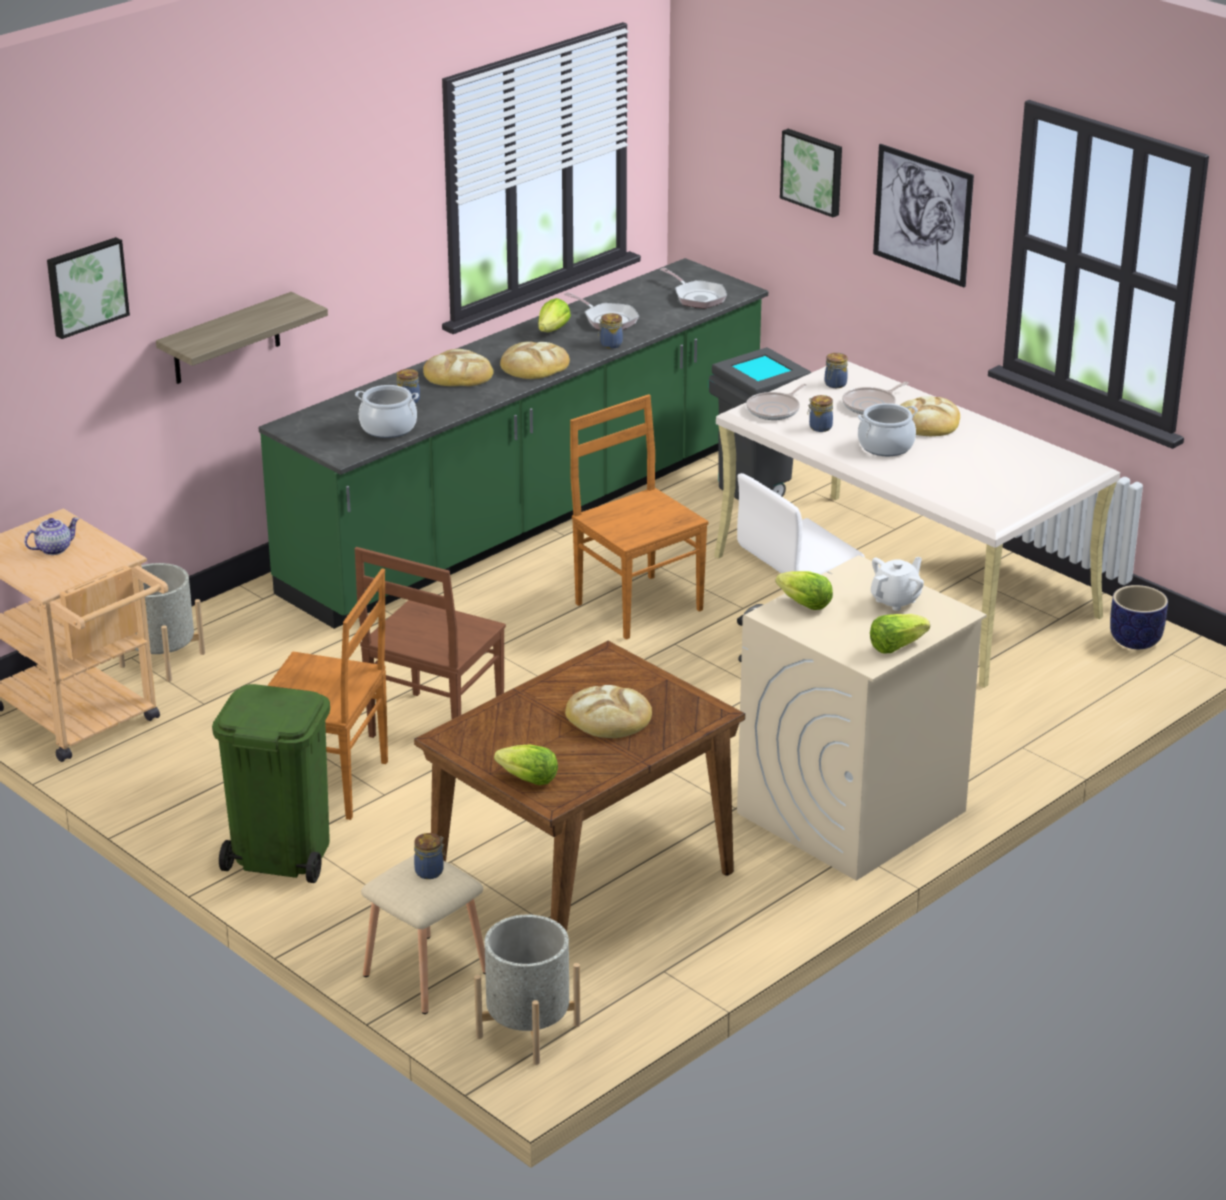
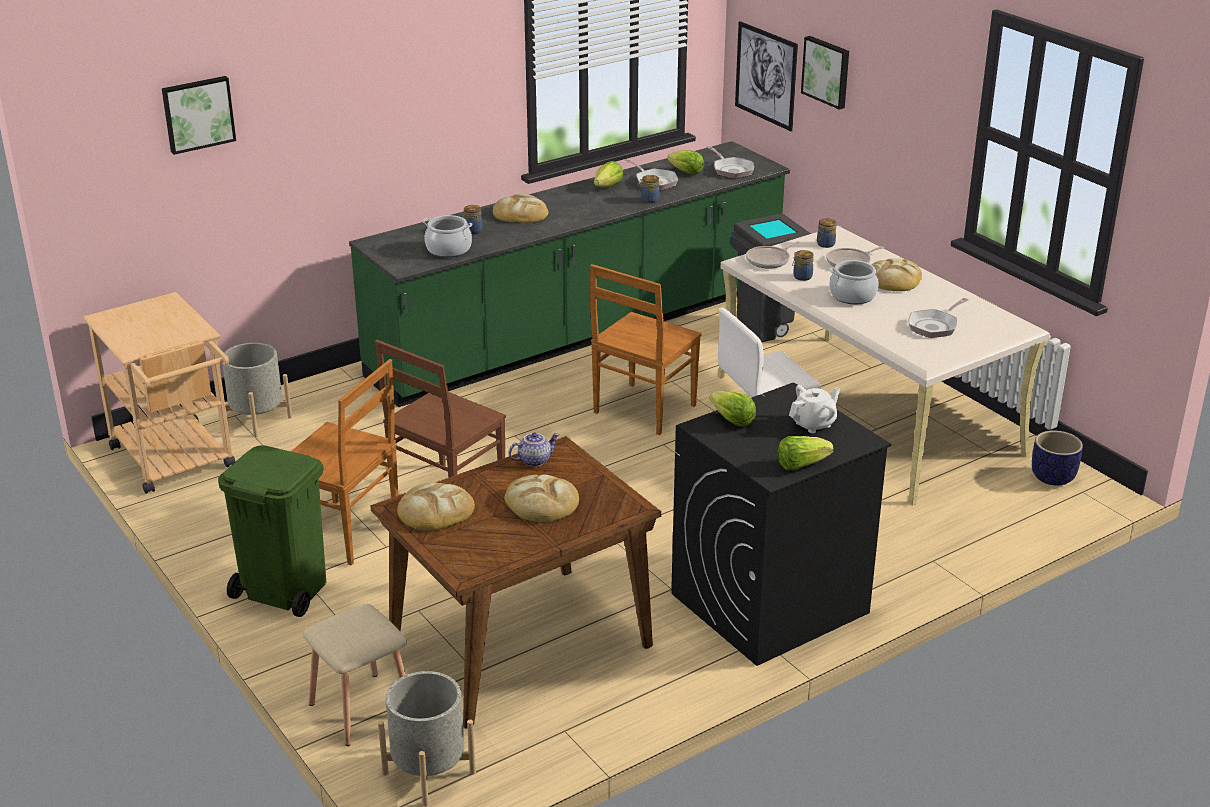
camera: 10 degrees right, 0 degrees up
(54, 549) = (152, 322): teapot -> teapot (534, 460)
(226, 339) = (326, 169): shelf -> none
(430, 871) = (364, 622): jar -> none
(529, 780) = (452, 552): lettuce -> lettuce (686, 172)
(534, 365) = (582, 211): bread -> bread (435, 511)
(637, 605) = (643, 410): brown chair -> brown chair turned 120 degrees counterclockwise
(851, 813) = (769, 604): beige washing machine -> black washing machine
(923, 215) = (908, 108): picture -> picture (766, 75)
(990, 475) = (935, 326): none -> frying pan

